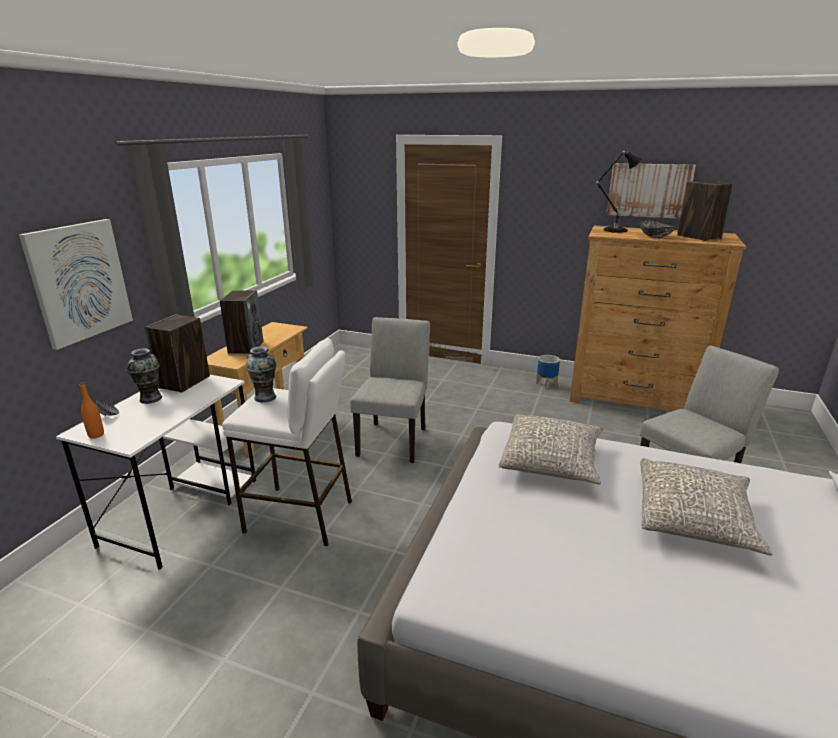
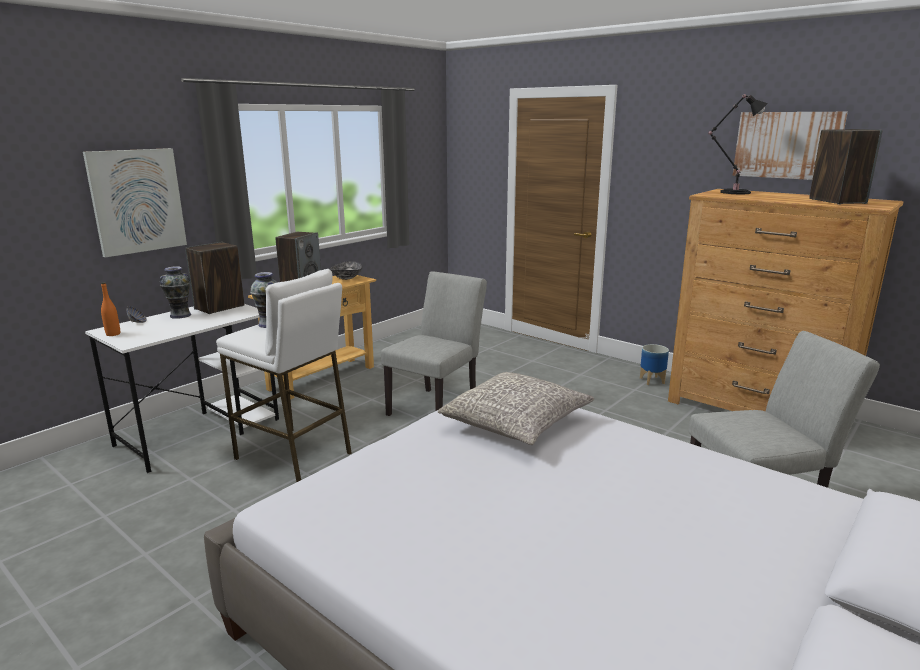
camera: 20 degrees right, 5 degrees down
(655, 236) = (776, 198): bowl -> bowl (346, 277)
(694, 518) = (631, 502): grey pillow -> none

